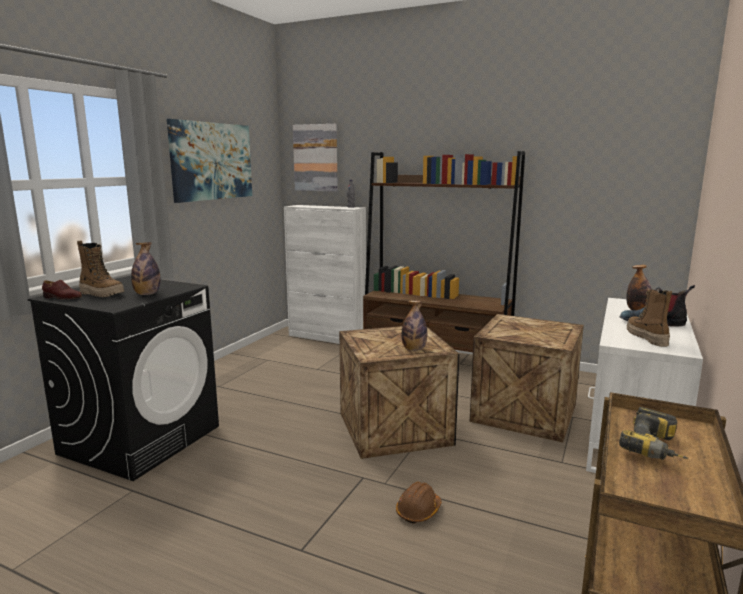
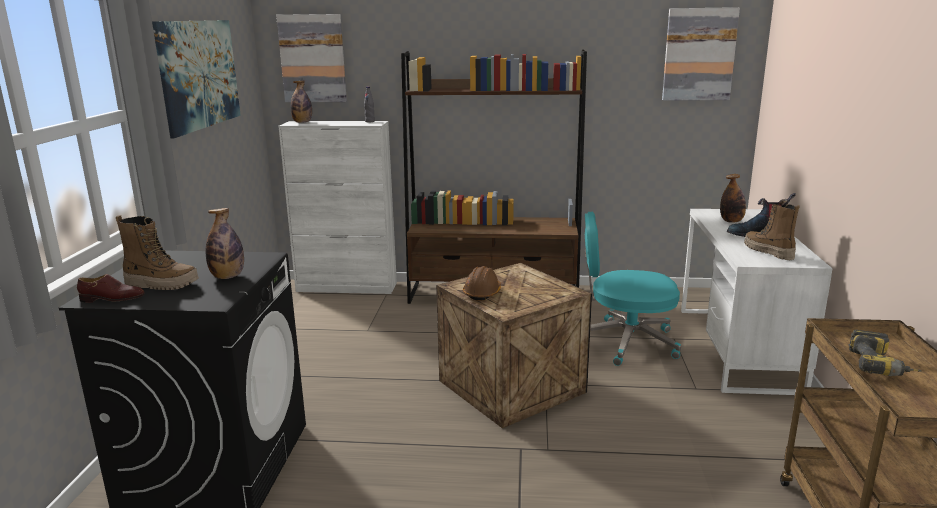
camera: 20 degrees left, 5 degrees up
(414, 349) = (542, 296): bottle -> bottle (302, 122)
(418, 511) = (602, 470): brown hard hat -> brown hard hat (482, 293)
(523, 412) = (625, 342): crate -> turquoise office chair
(634, 156) = (699, 54): none -> picture

